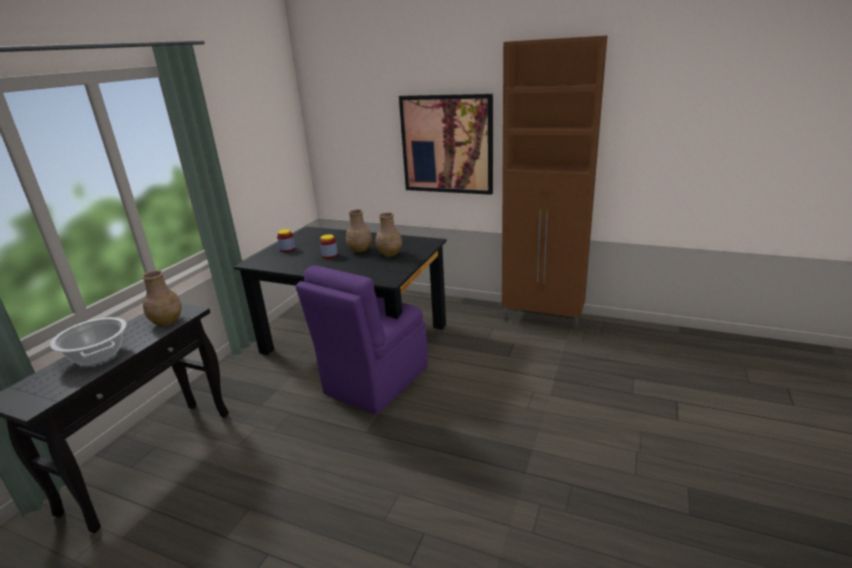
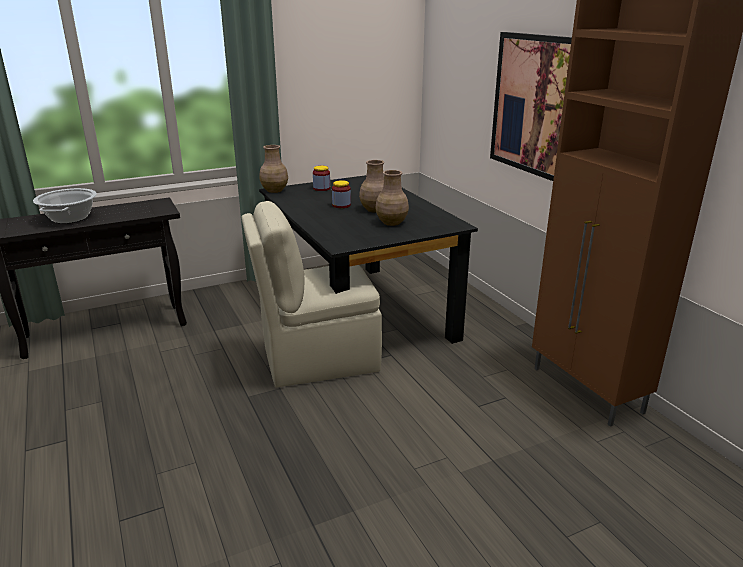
camera: 40 degrees right, 0 degrees up
(167, 321) = (141, 212): brown vase -> brown vase (275, 190)
(374, 382) = (317, 359): purple chair -> beige chair

